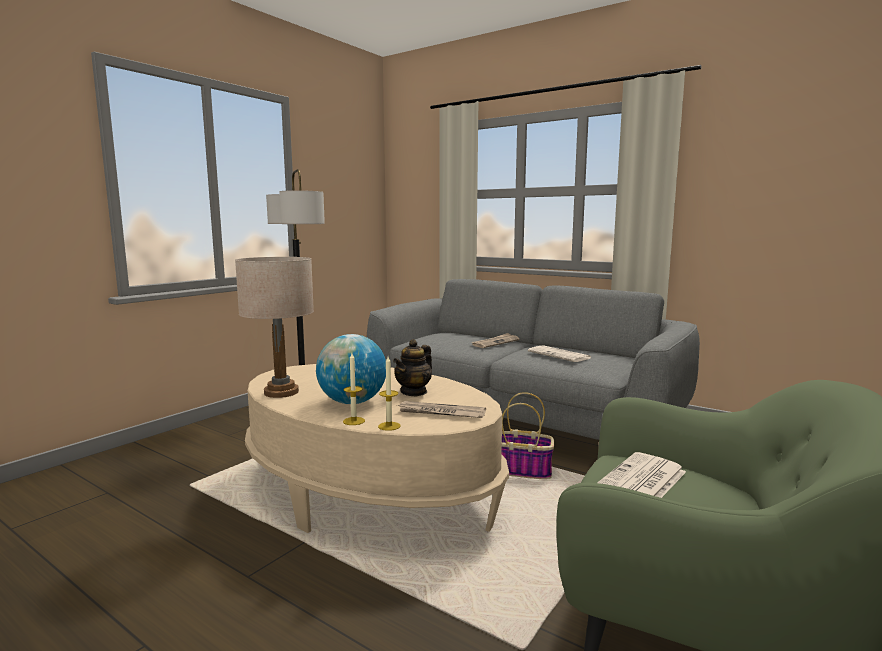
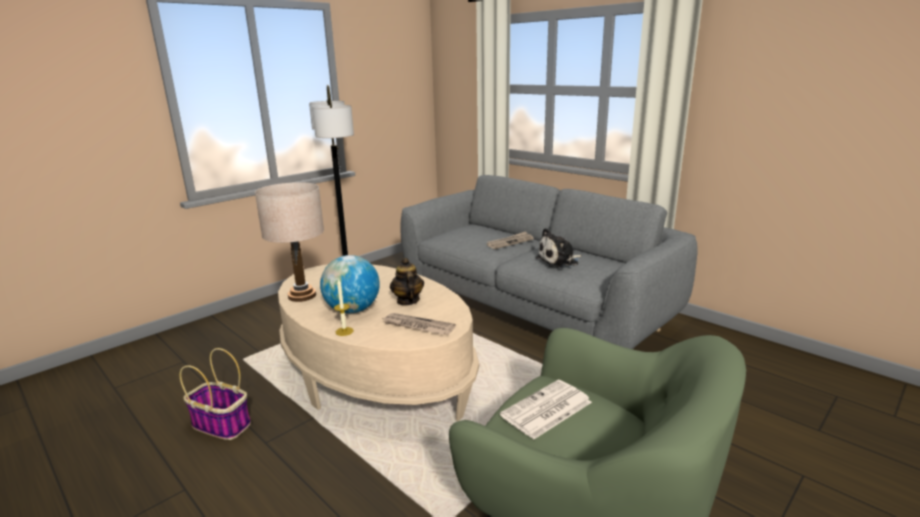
camera: 10 degrees right, 10 degrees up
(389, 426) = (369, 338): candle -> none
(414, 392) = (407, 301): teapot -> teapot turned 120 degrees clockwise
(523, 471) = (512, 364): basket -> basket (222, 425)
(560, 355) = (559, 261): newspaper -> plush toy

